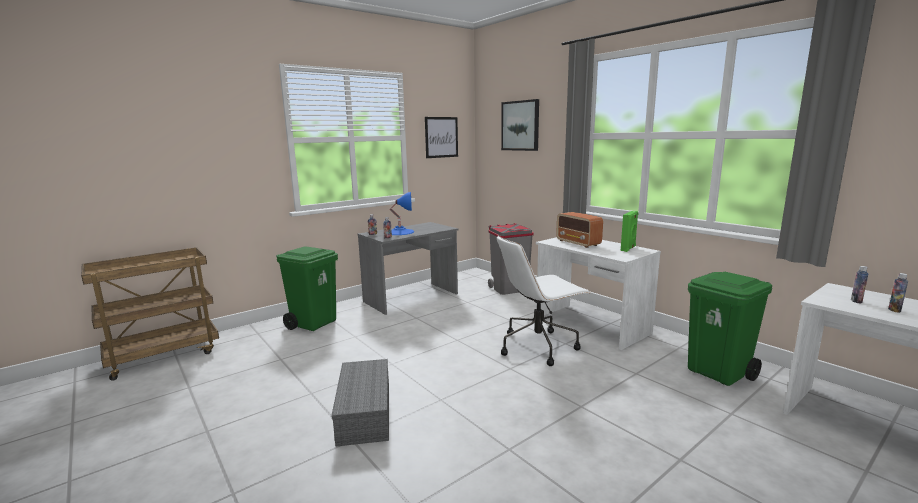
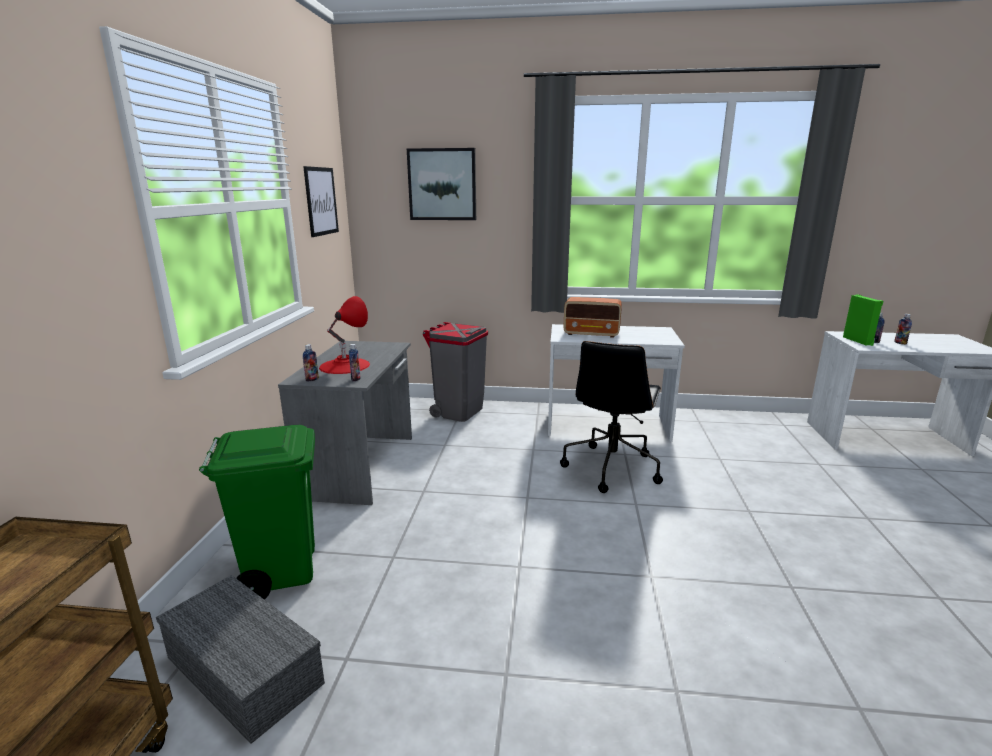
camera: 45 degrees left, 5 degrees up
(366, 413) = (622, 648): grey storage box -> grey storage box (247, 670)
(399, 232) = (344, 365): blue table lamp -> red table lamp
(538, 346) = (611, 467): white office chair -> black office chair
(628, 248) = (646, 330): green speaker -> green speaker (858, 341)
(718, 373) = (756, 433): green trash can -> none

